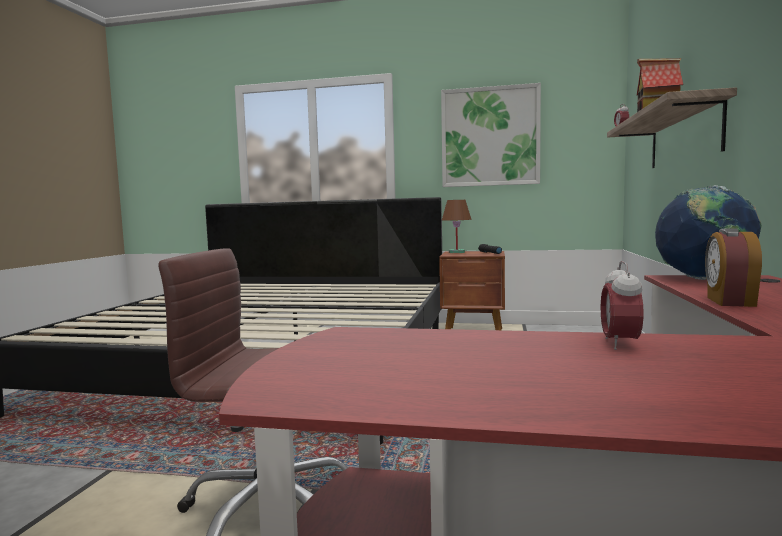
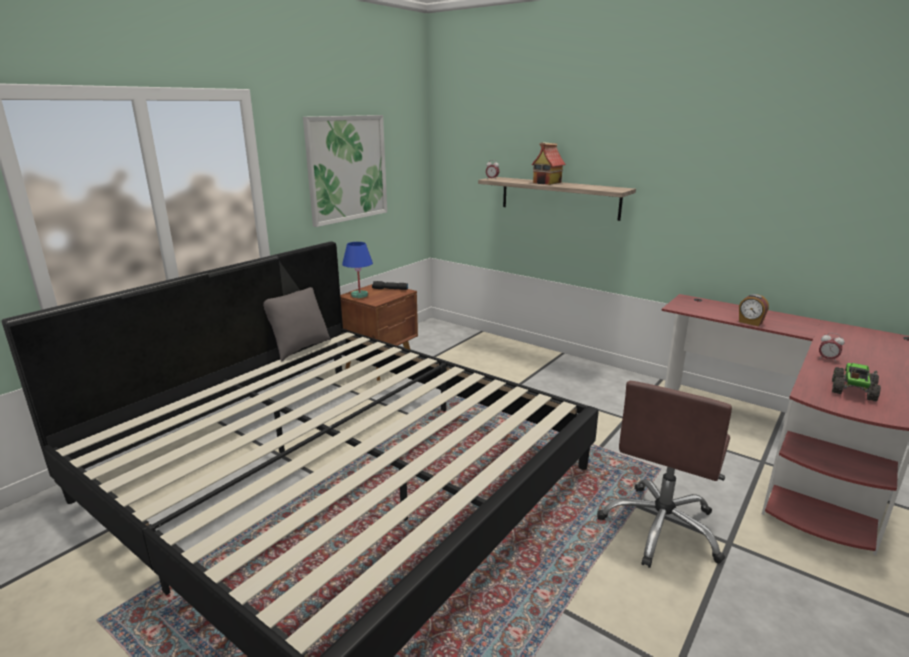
camera: 65 degrees left, 15 degrees up
(384, 283) = (299, 348): none -> grey pillow
(418, 359) = (852, 391): none -> toy truck
(456, 252) = (359, 295): brown table lamp -> blue table lamp
(704, 280) = (688, 306): globe -> none

